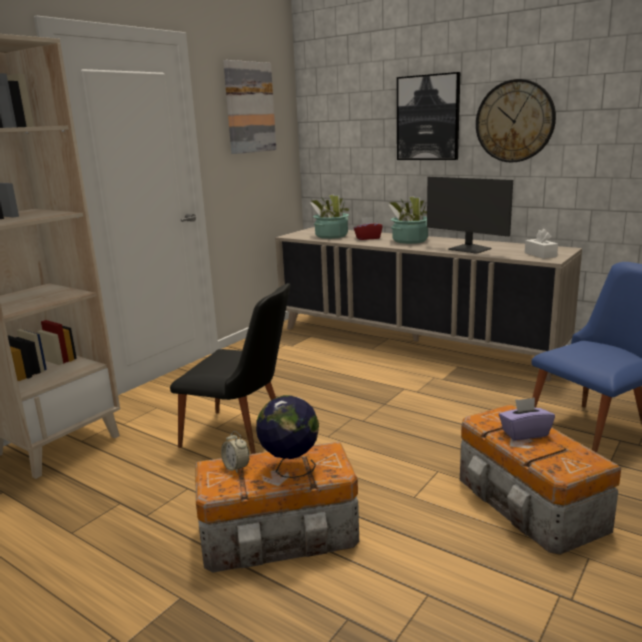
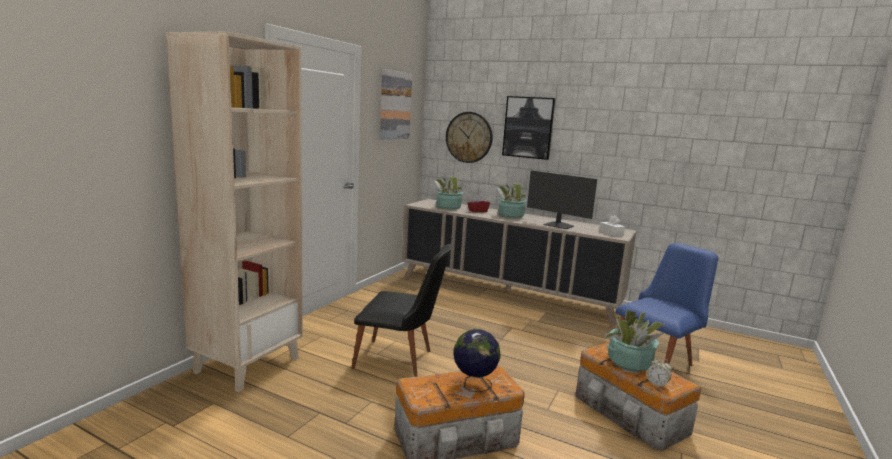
camera: 10 degrees left, 5 degrees down
(236, 467) = (432, 383): alarm clock -> alarm clock (657, 384)
(515, 121) = (593, 137): wall clock -> wall clock (469, 137)
(524, 433) = (629, 362): purple tissue box -> potted plant

